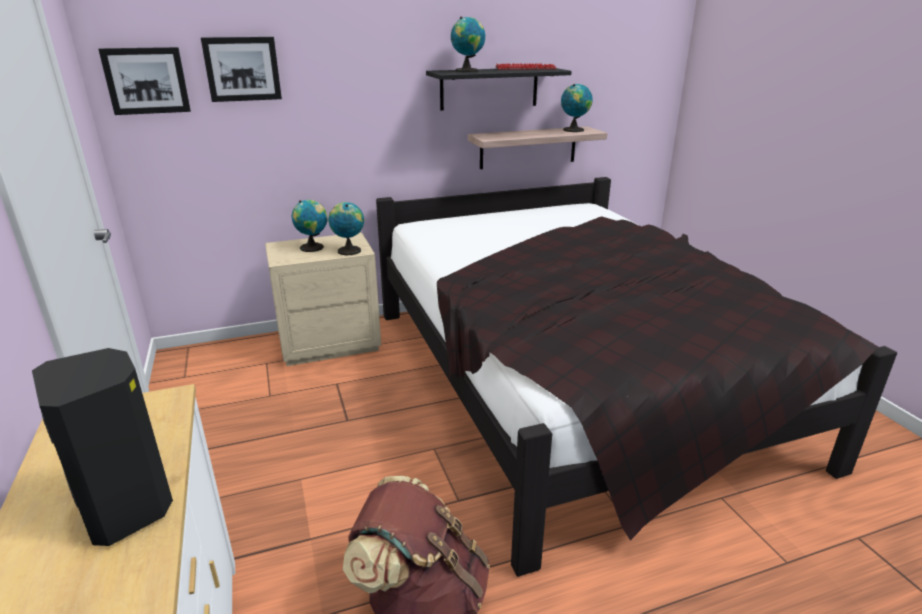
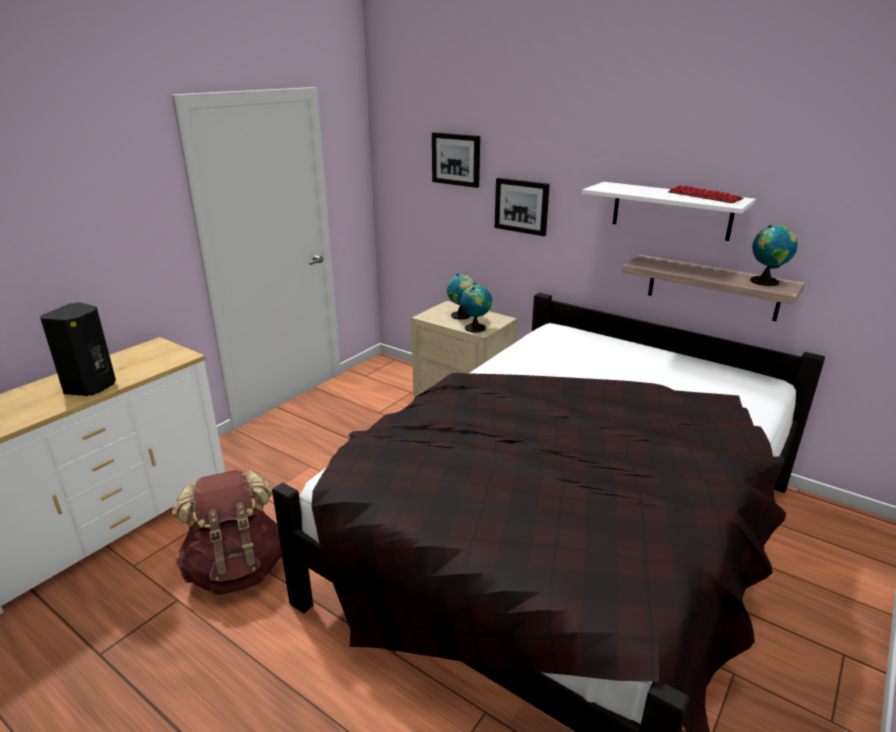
camera: 55 degrees right, 0 degrees up
(146, 81) = (400, 160): picture -> picture (522, 206)
(468, 71) = (632, 189): globe -> none
(489, 88) = (671, 210): black shelf -> white shelf

